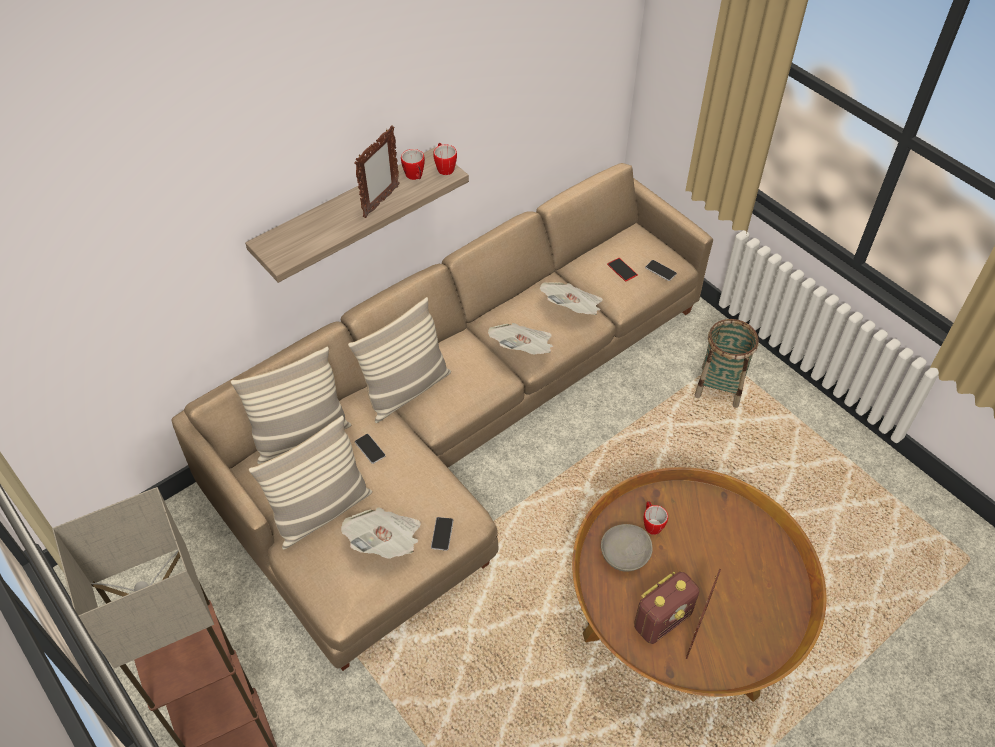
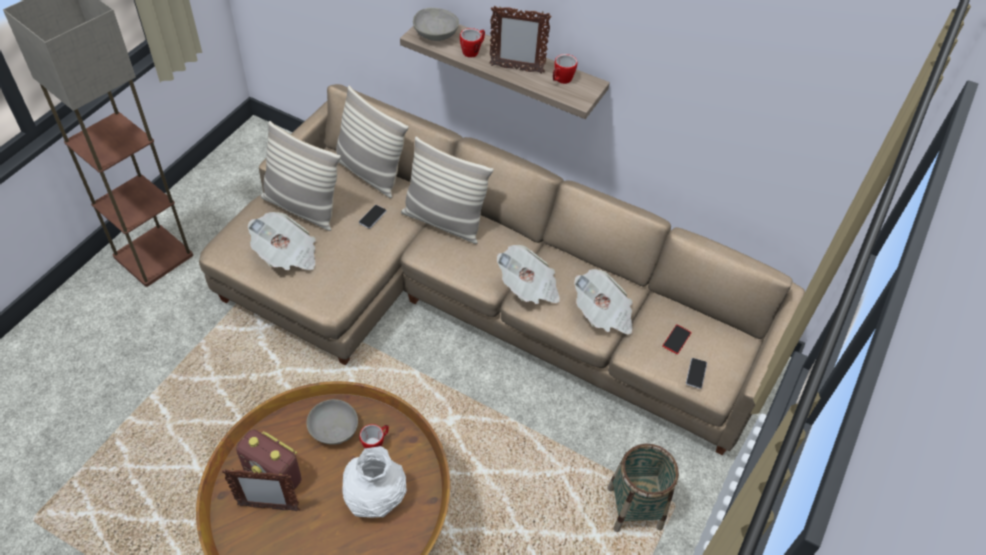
camera: 65 degrees right, 0 degrees up
(290, 246) = (435, 35): none -> grey bowl
(442, 534) = (308, 289): phone -> none
(444, 167) = (585, 94): mug -> mug (473, 51)
(710, 540) = (375, 498): none -> white vase

